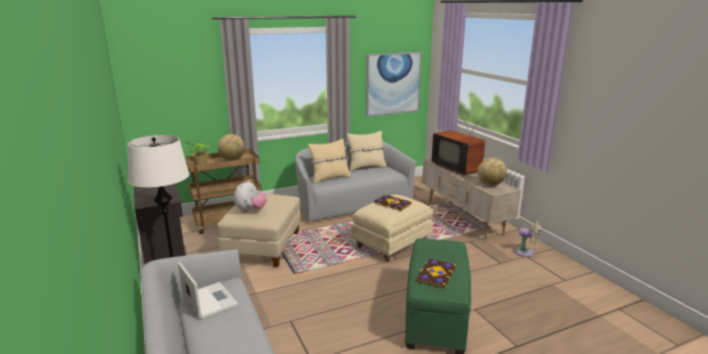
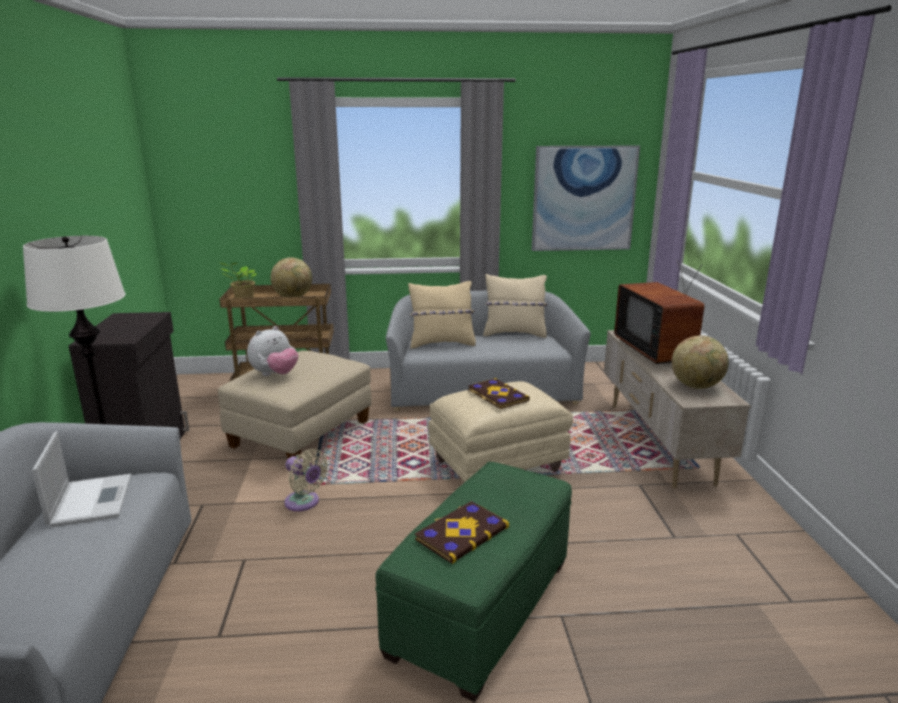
camera: 20 degrees right, 0 degrees up
(526, 252) = (740, 527): beige fan -> beige fan (304, 503)

